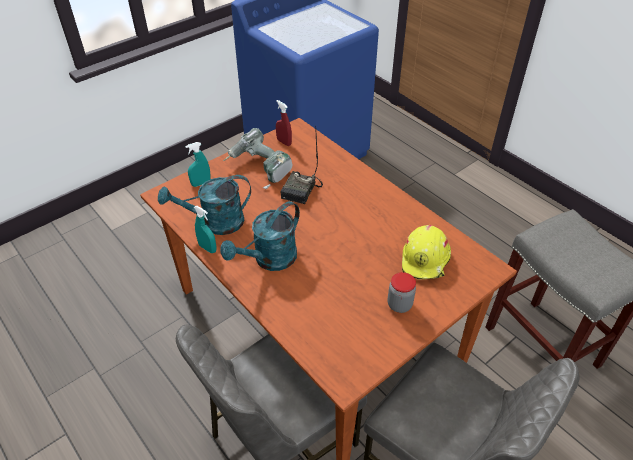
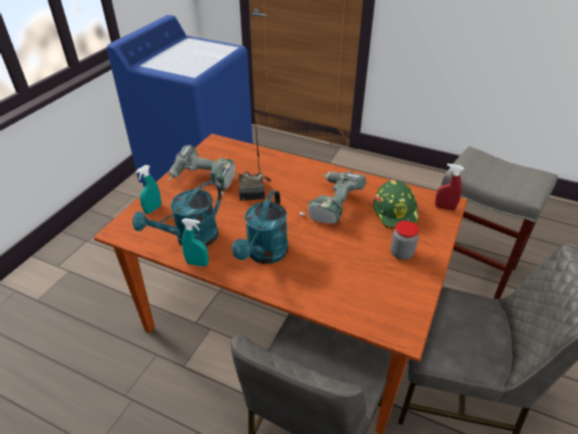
camera: 25 degrees left, 5 degrees down
(284, 142) = (211, 155): red spray bottle -> red spray bottle (445, 207)
(364, 230) = (330, 205): none -> power drill
(425, 260) = (396, 212): yellow hard hat -> green hard hat

